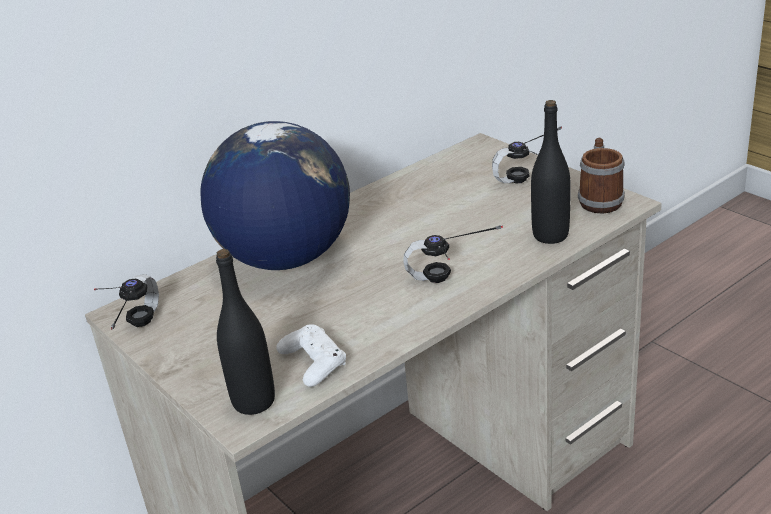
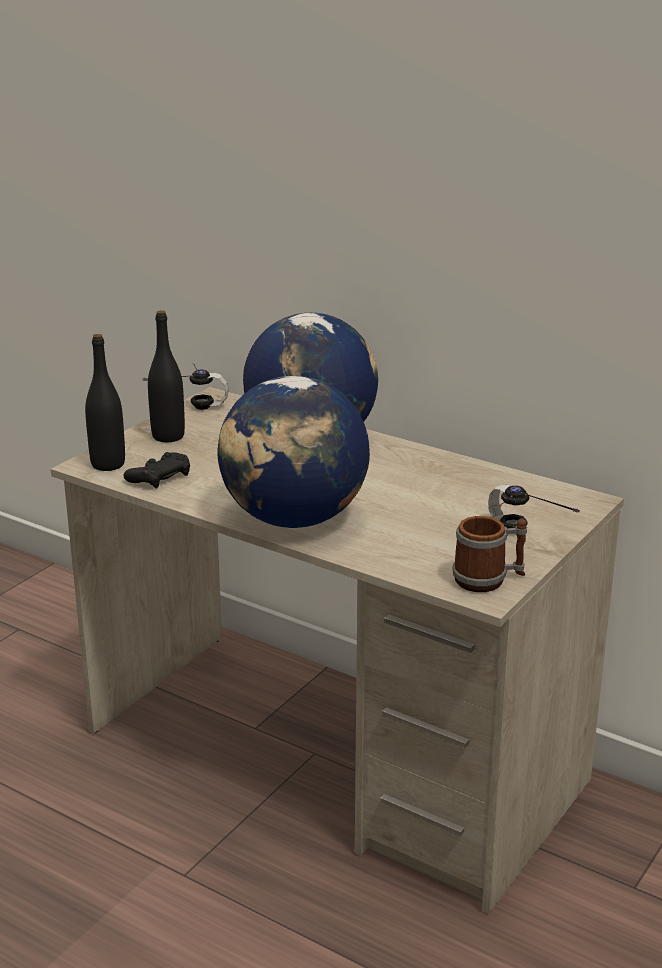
camera: 70 degrees right, 5 degrees down
(313, 362) = (159, 477): white game controller -> black game controller
(456, 281) = (294, 519): headphones -> globe
(550, 235) = (397, 557): black bottle -> black bottle (168, 436)

